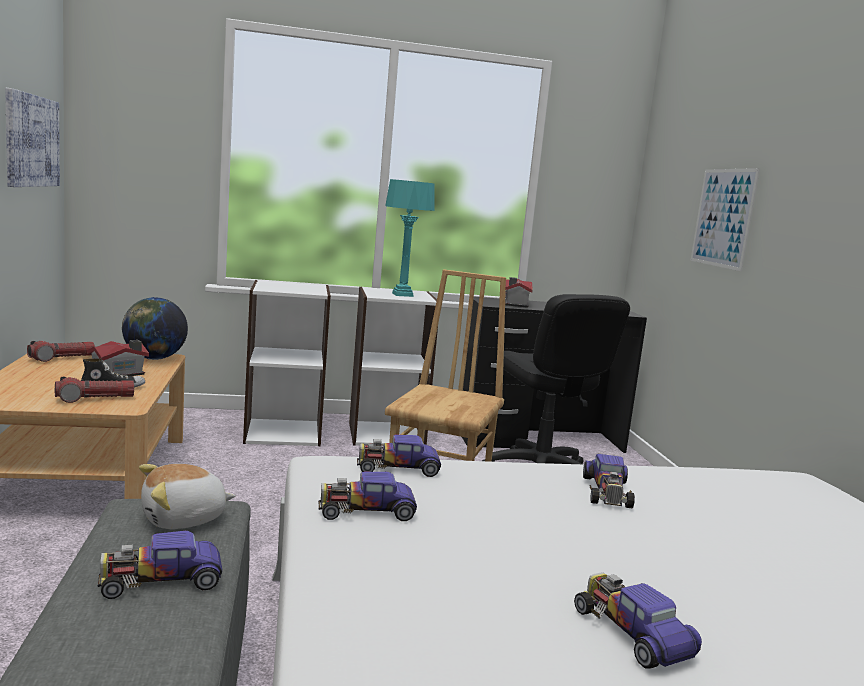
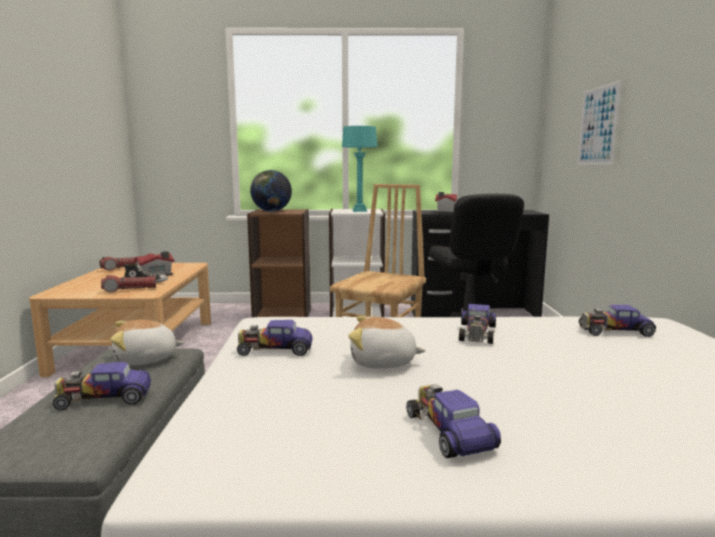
camera: 10 degrees right, 0 degrees up
(31, 141) = (96, 123): picture -> none
(154, 358) = (185, 266): globe -> globe (271, 211)
(283, 432) = (282, 315): white bookcase -> brown bookcase
(398, 468) = (316, 322): toy car -> toy car (615, 331)
(513, 534) = (383, 363): none -> plush toy

